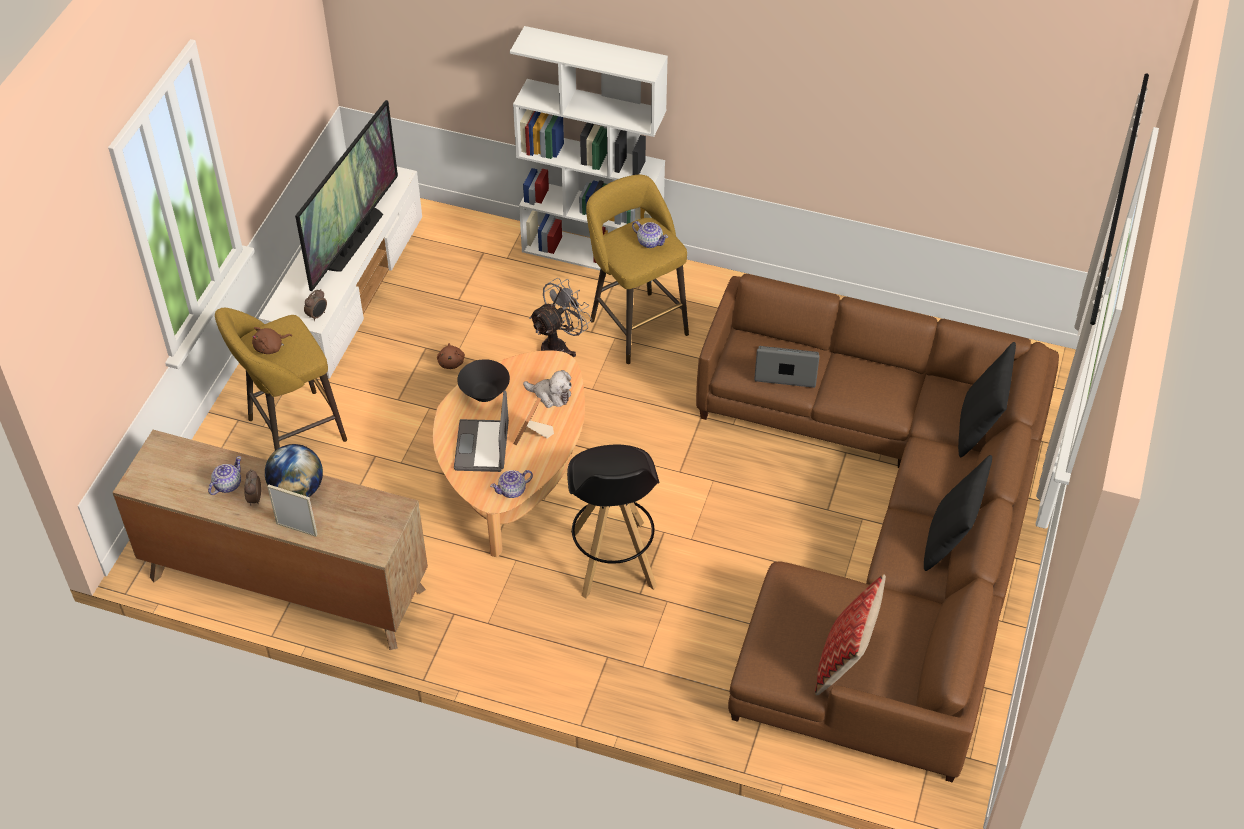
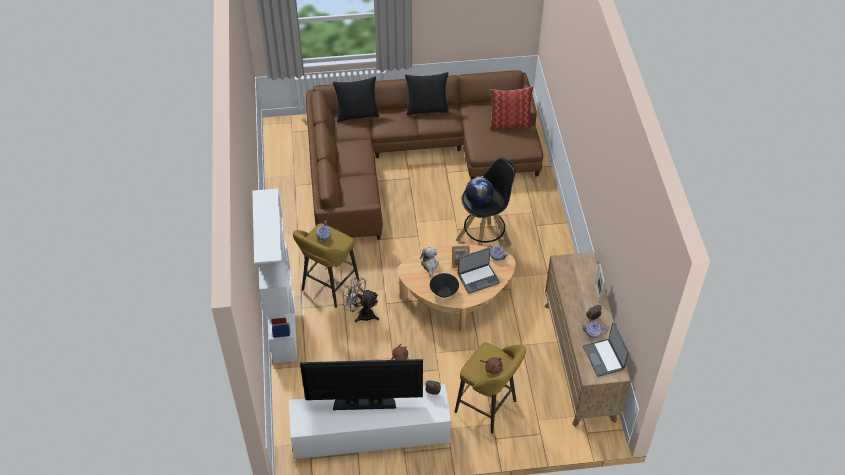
camera: 115 degrees left, 0 degrees up
(297, 489) = (576, 304): globe -> globe (478, 200)
(786, 370) = (359, 186): laptop -> laptop (604, 358)

